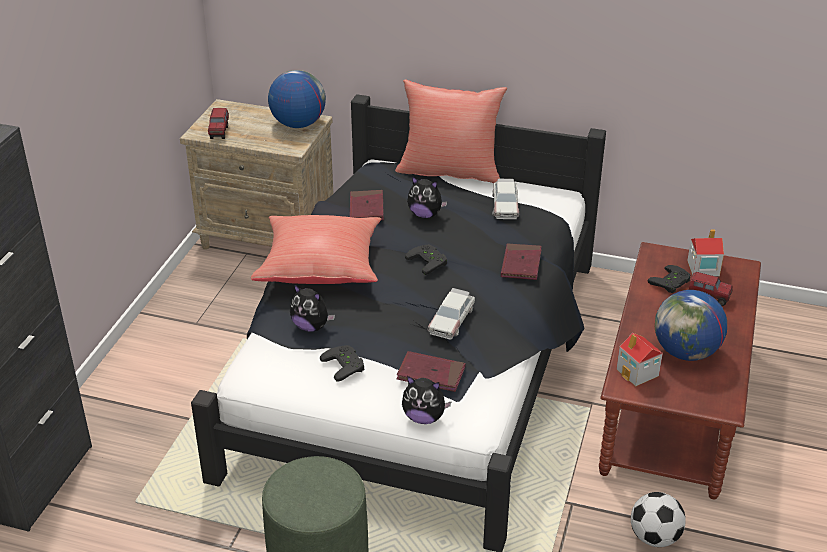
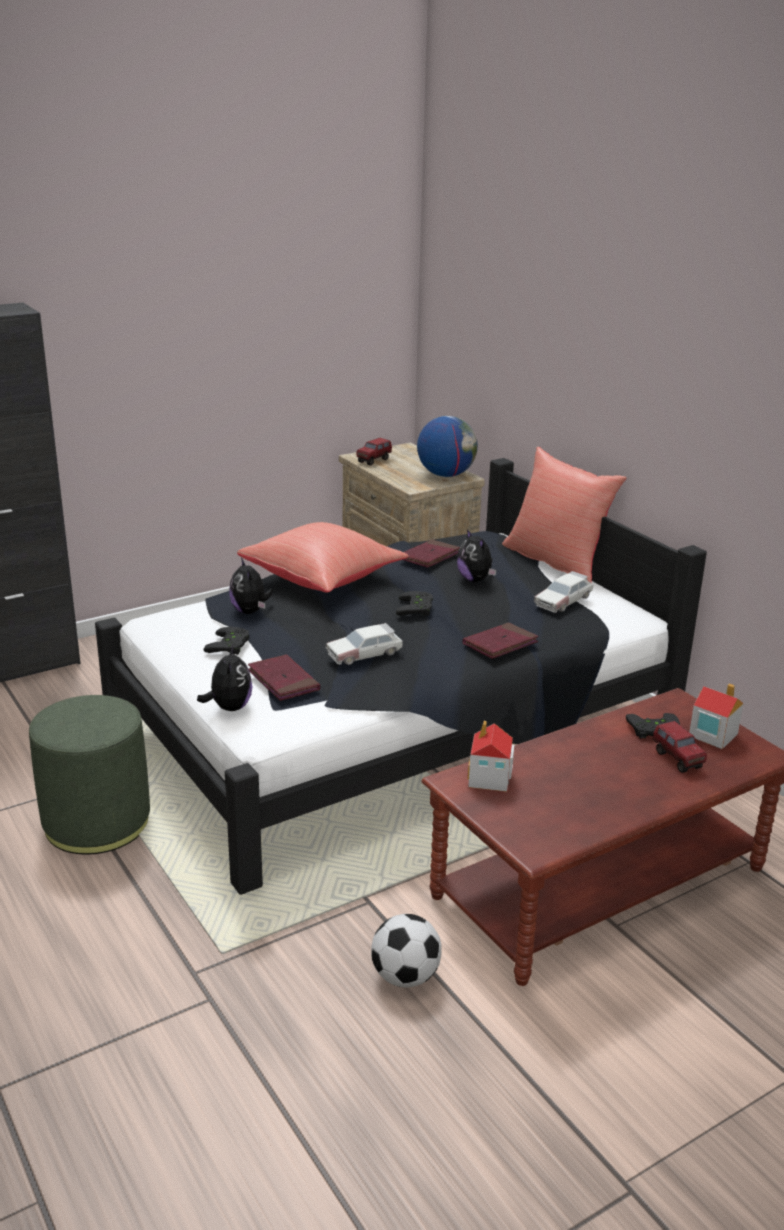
camera: 40 degrees right, 10 degrees down
(424, 417) = (229, 707): plush toy -> plush toy turned 150 degrees counterclockwise
(686, 352) = (570, 788): globe -> none

